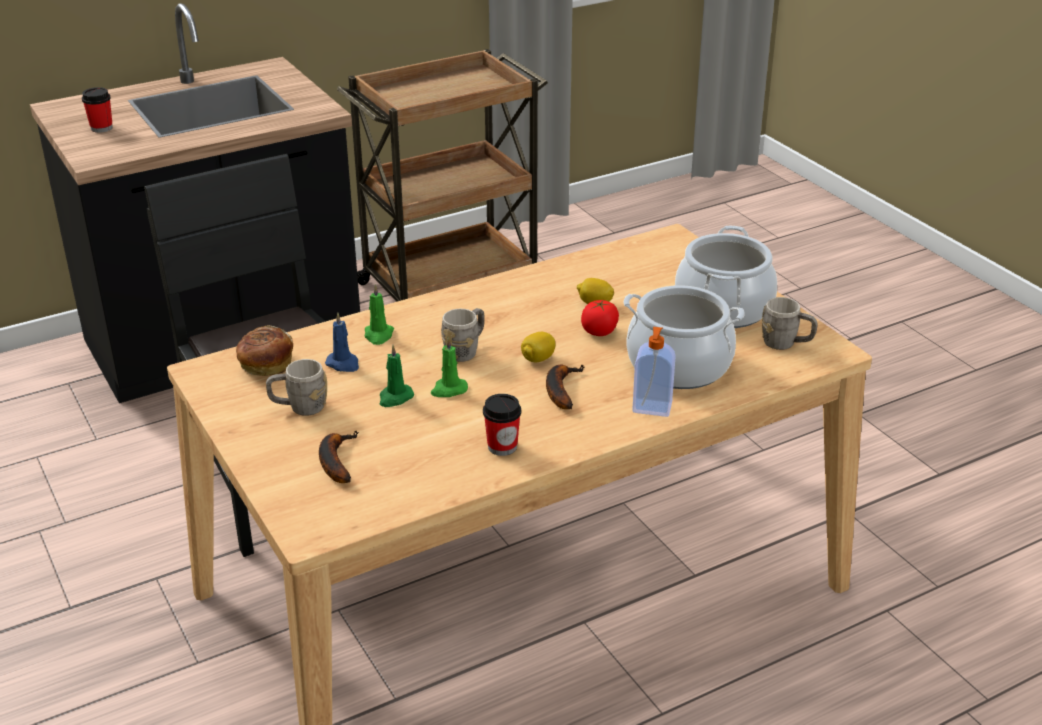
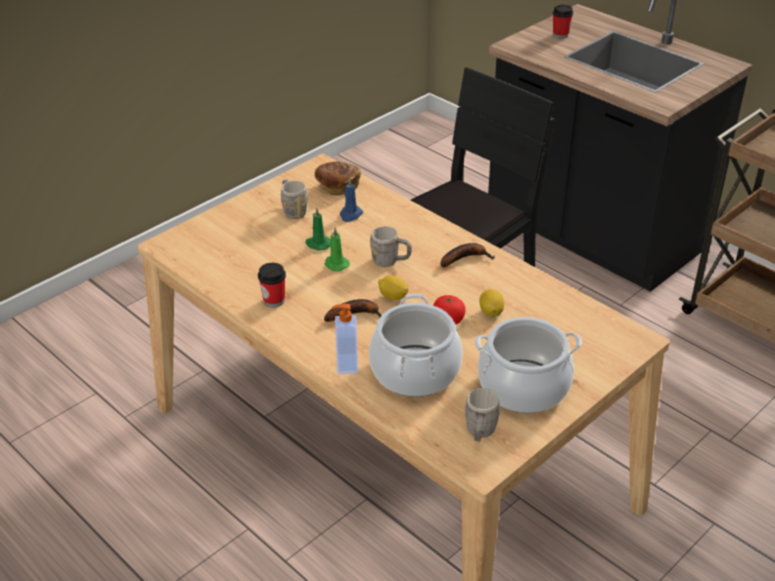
camera: 75 degrees right, 5 degrees up
(335, 461) = (239, 237): banana -> banana (465, 258)
(378, 335) = (393, 220): green candle -> none

